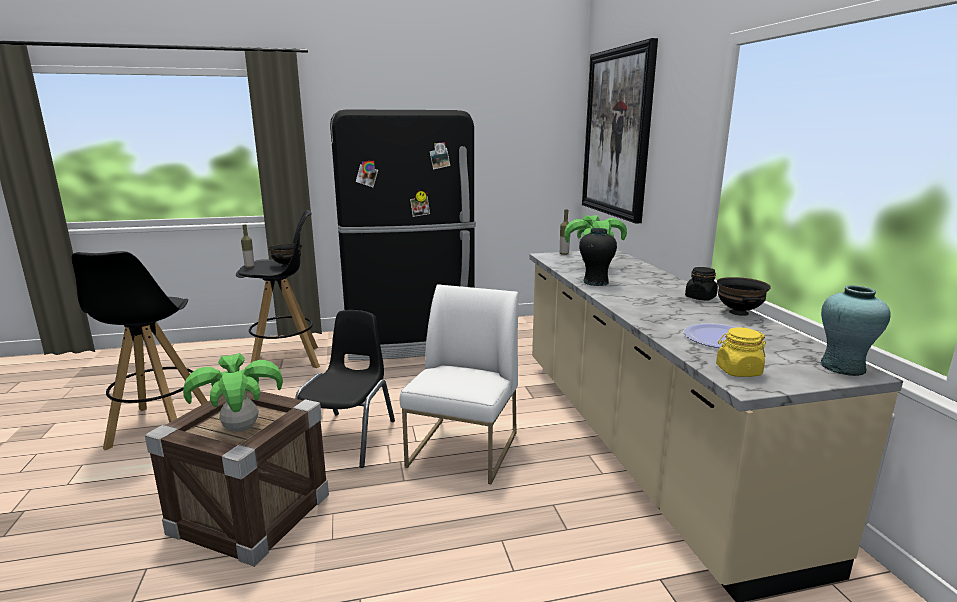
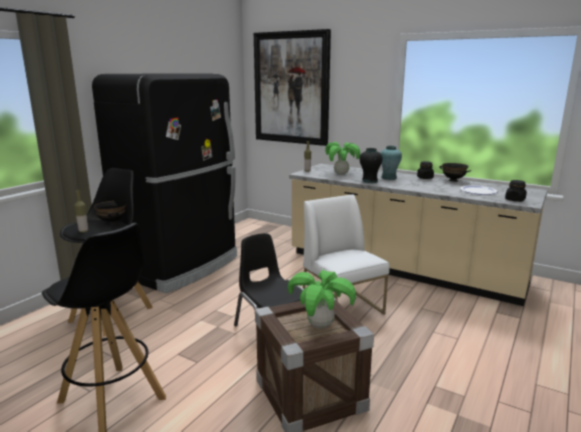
camera: 45 degrees left, 0 degrees up
(738, 371) = (515, 200): yellow jar -> black jar
(842, 367) = (528, 190): turquoise vase -> turquoise vase (388, 178)

